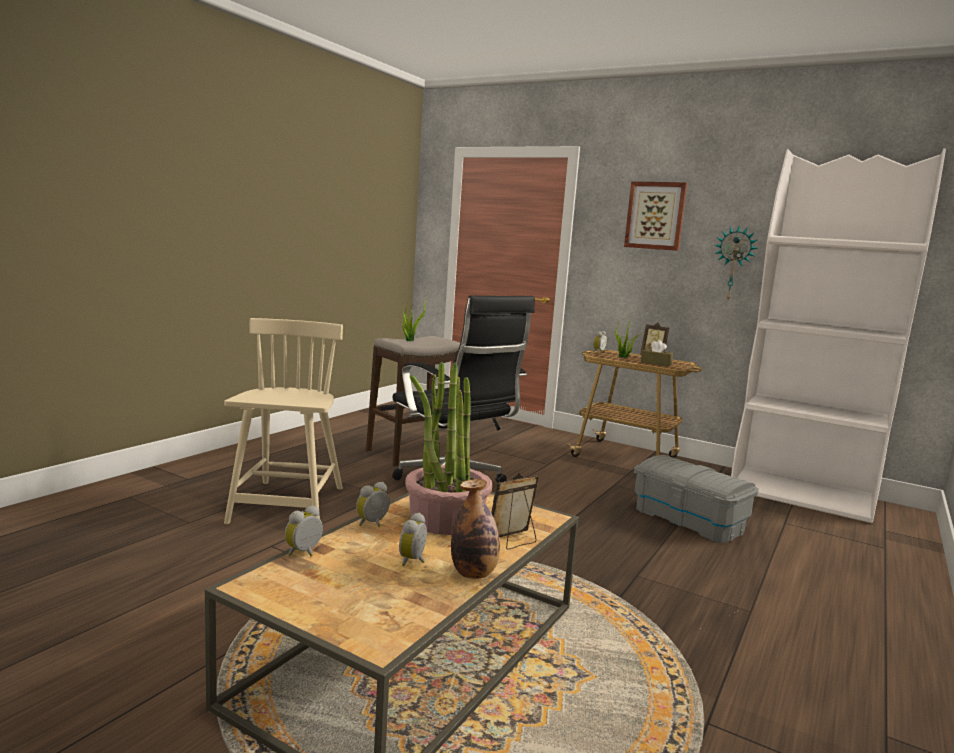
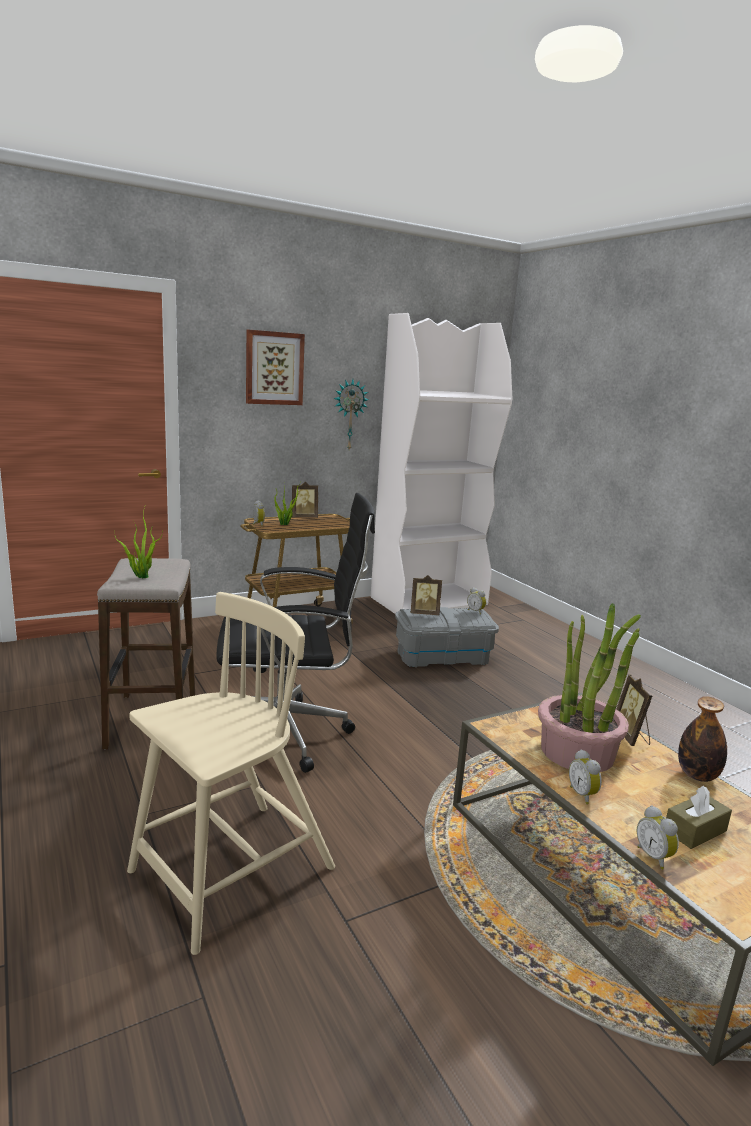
camera: 60 degrees left, 5 degrees up
(287, 506) = (229, 872): beige chair -> beige chair turned 105 degrees clockwise
(414, 561) = (672, 797): alarm clock -> alarm clock (476, 611)
(656, 363) = (322, 524): brown tissue box -> brown tissue box (695, 830)
(671, 461) = (424, 613): none -> picture frame

